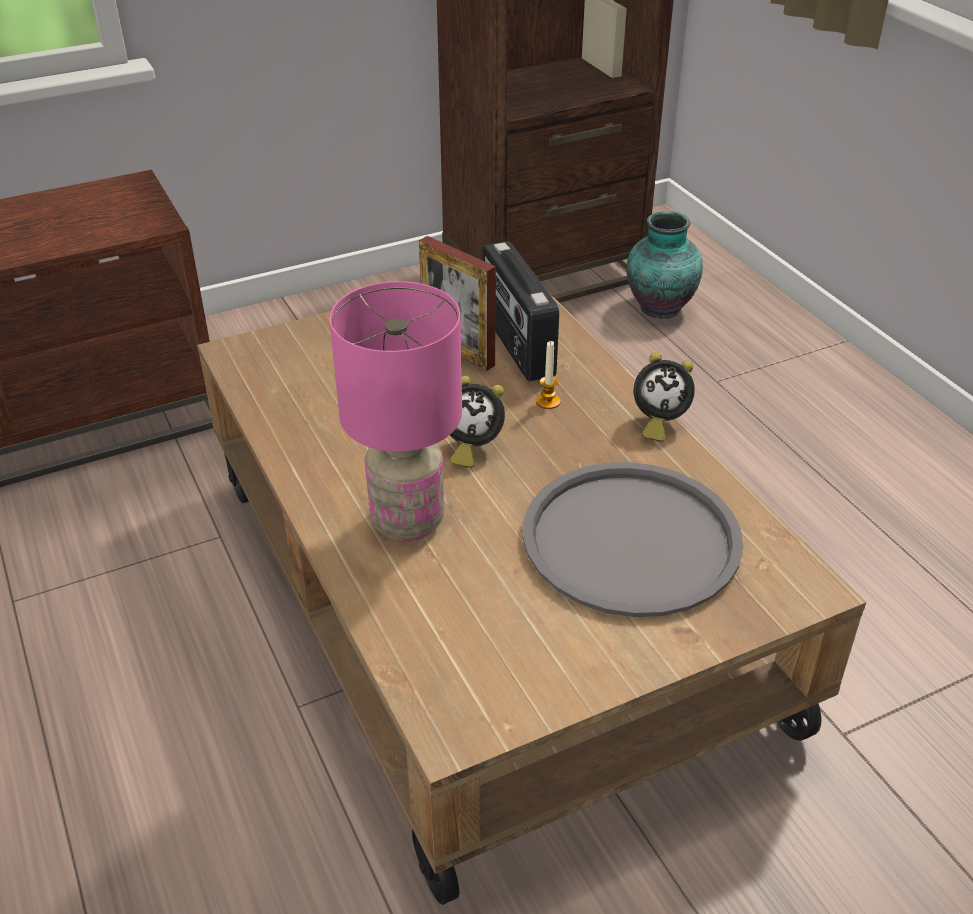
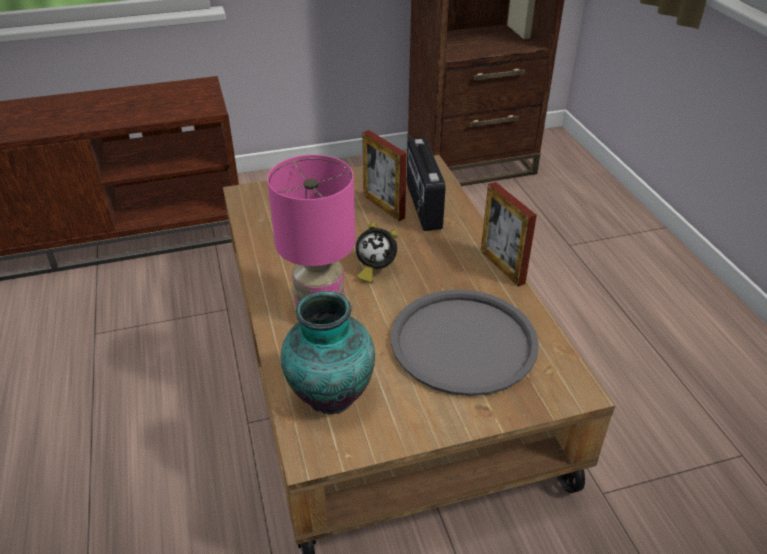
camera: 10 degrees right, 0 degrees up
(548, 402) = (433, 245): candle -> none
(657, 423) = (502, 267): alarm clock -> picture frame
(658, 308) = (541, 193): vase -> vase (329, 396)

